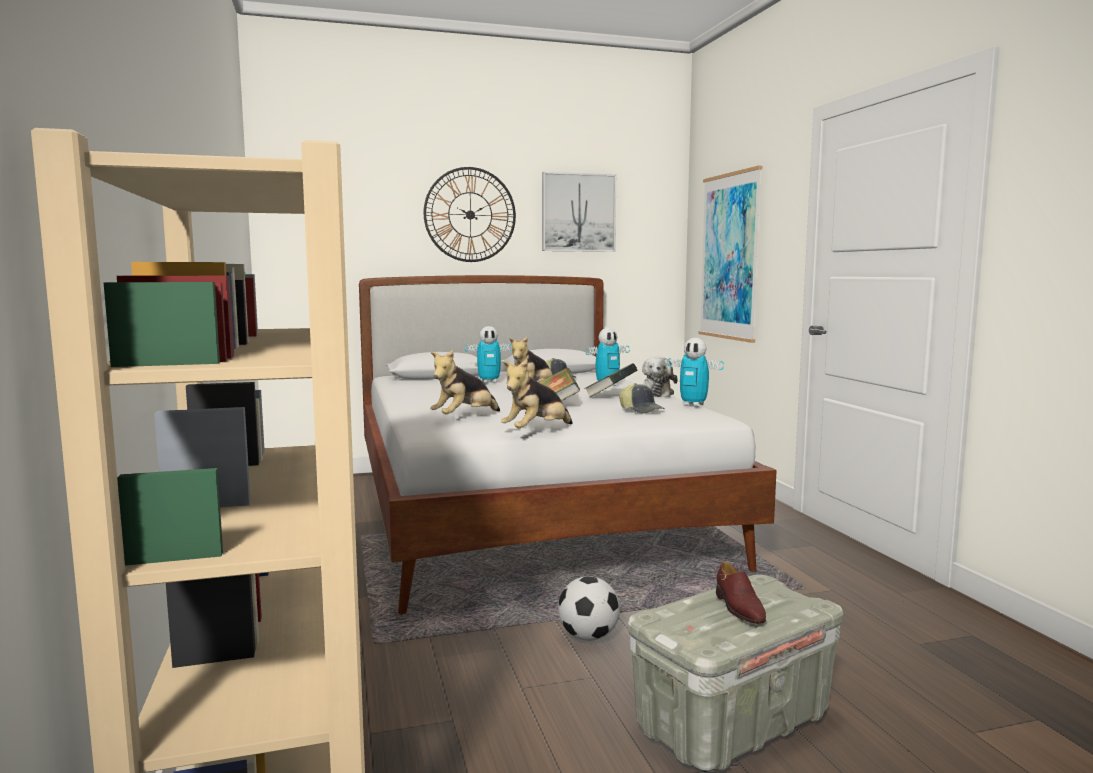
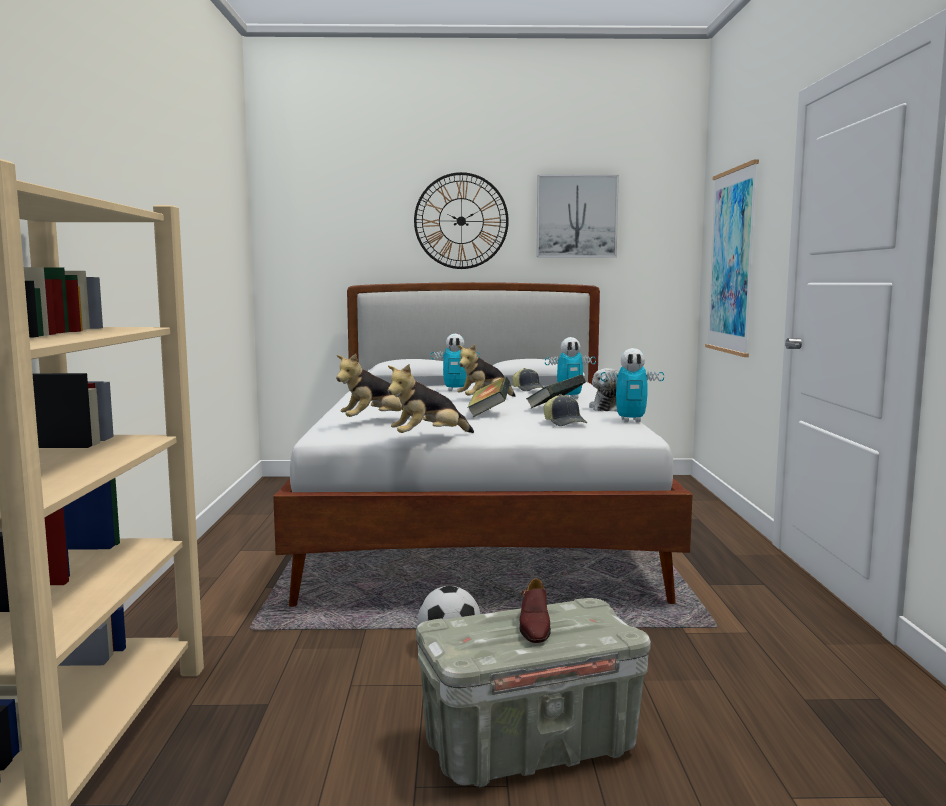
camera: 15 degrees right, 0 degrees up
(693, 405) = (631, 421): toy robot -> toy robot turned 45 degrees counterclockwise

